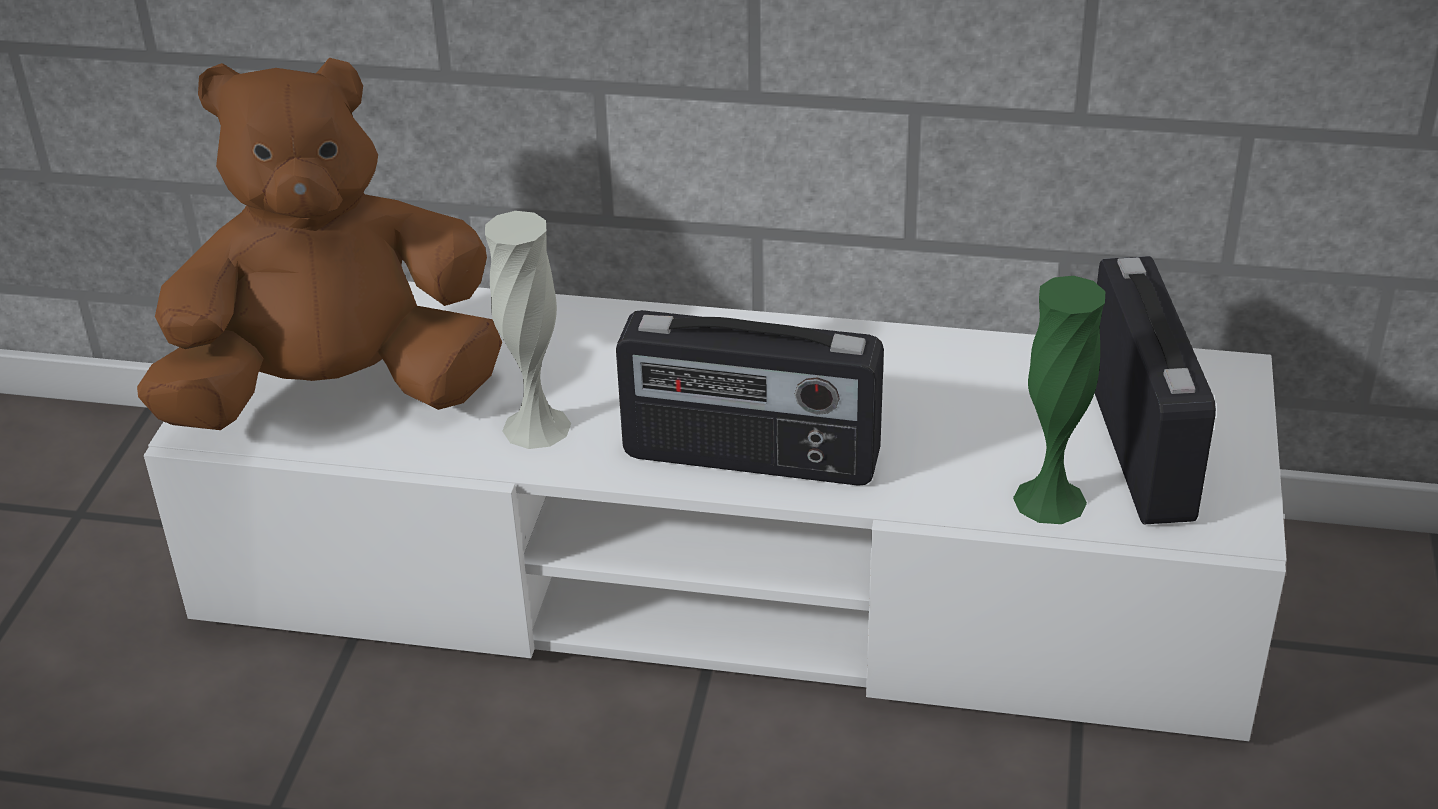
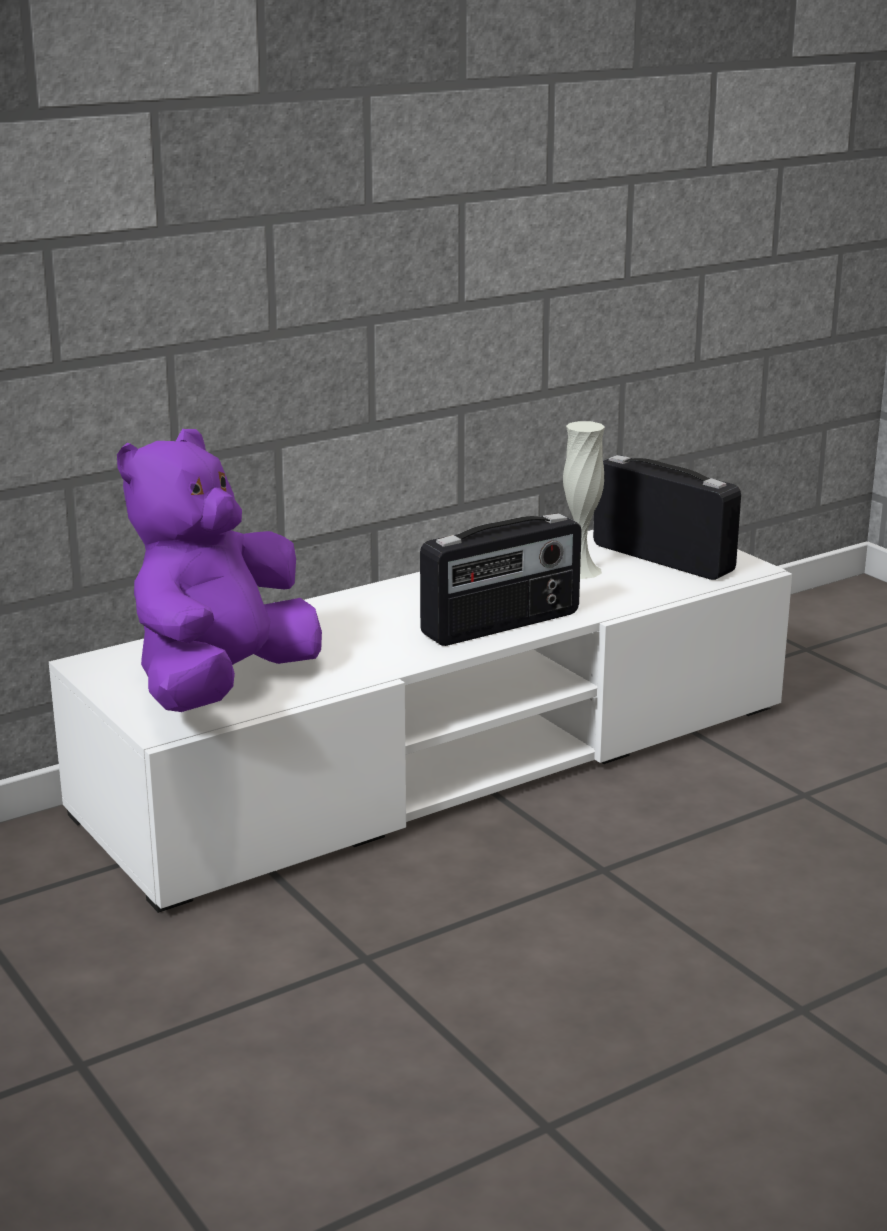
camera: 45 degrees left, 15 degrees down
(337, 394) = (221, 687): brown plush toy -> purple plush toy
(536, 427) = (367, 655): white vase -> white vase (580, 570)
(1049, 500) = (662, 587): green vase -> none

